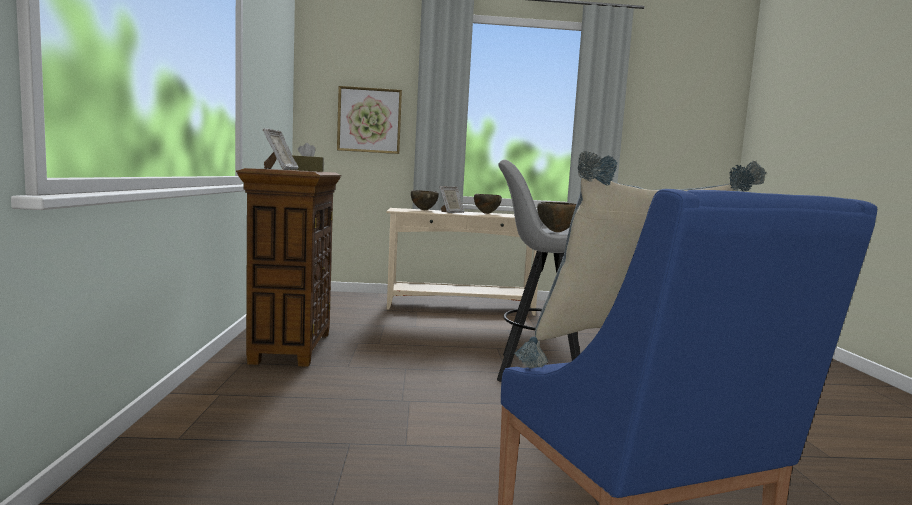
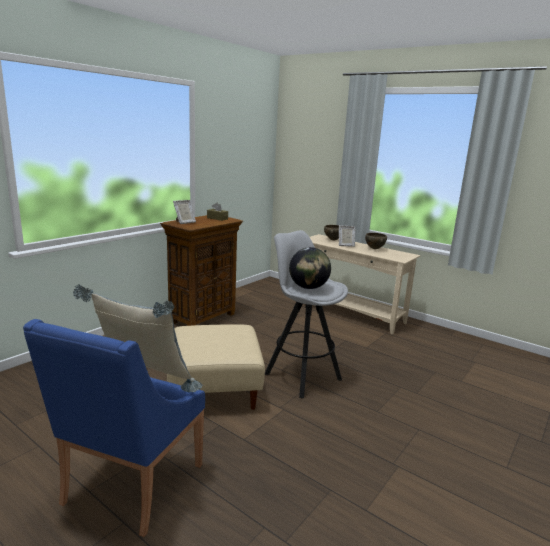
camera: 40 degrees right, 10 degrees up
(369, 120) = (316, 170): picture -> none
(482, 416) = (215, 389): none -> beige ottoman
(557, 232) = (308, 287): brown bowl -> globe

